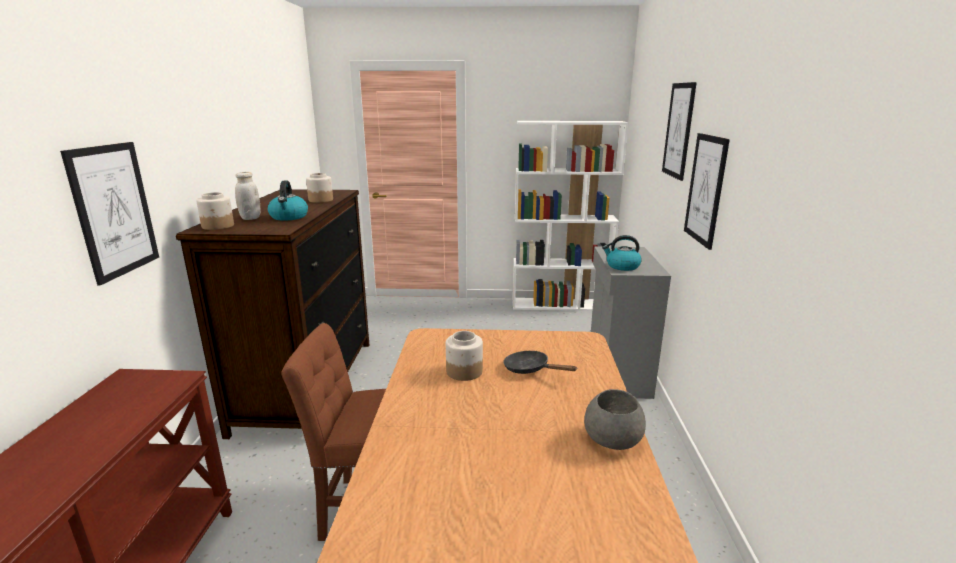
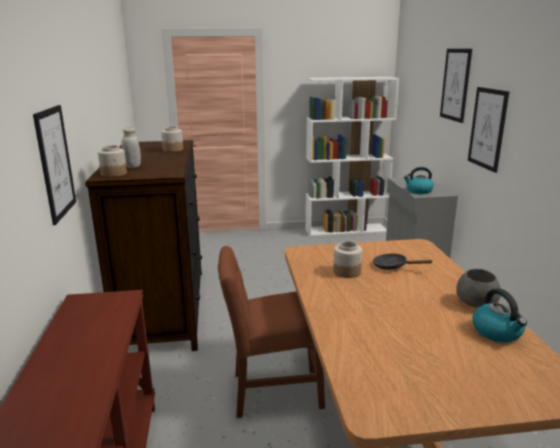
camera: 10 degrees left, 0 degrees up
(289, 217) = (165, 164): kettle -> kettle (497, 332)

